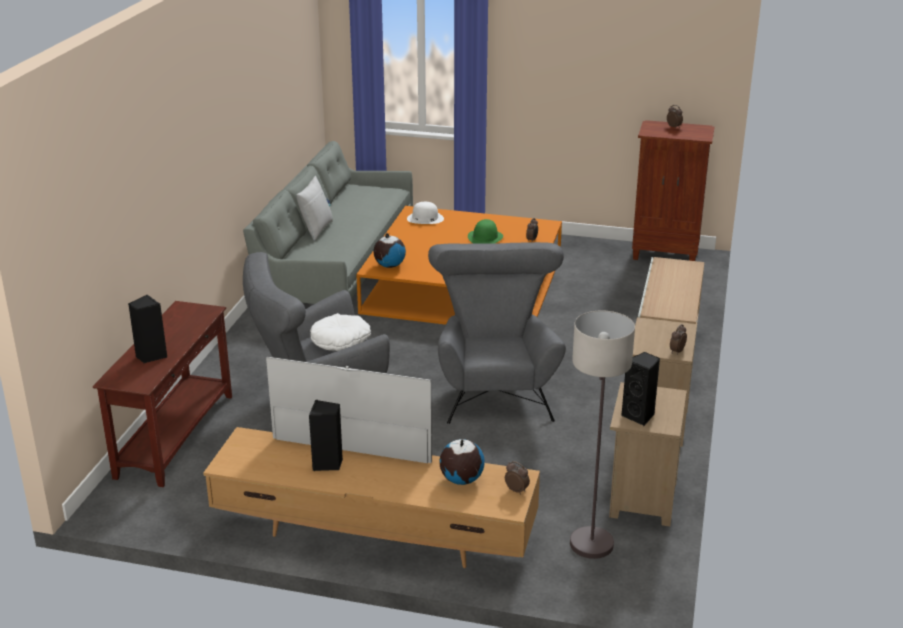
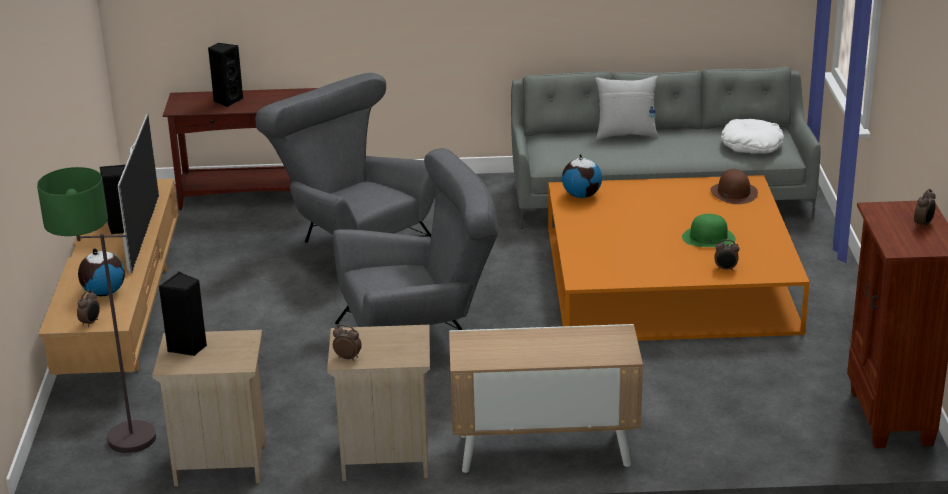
camera: 75 degrees right, 0 degrees up
(339, 341) = (369, 196): white pillow -> white pillow (752, 145)
(425, 218) = (733, 192): white hat -> brown hat
(589, 553) = (117, 439): grey floor lamp -> green floor lamp

